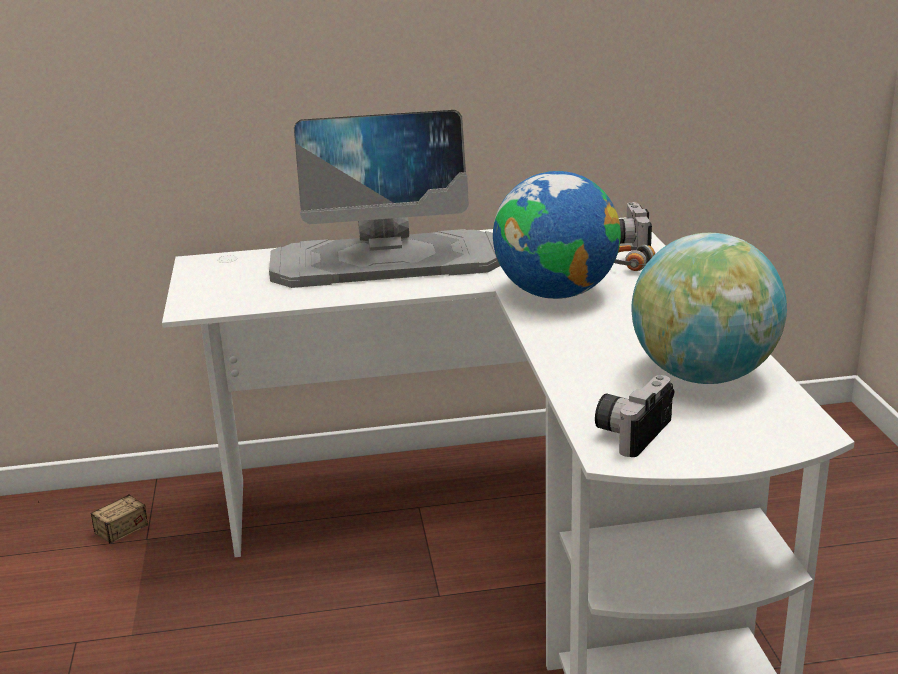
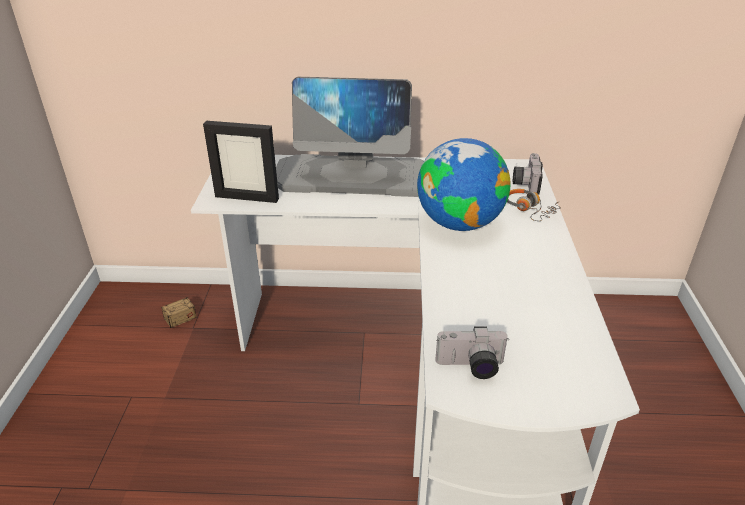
camera: 10 degrees right, 10 degrees up
(240, 299) = (247, 197): none -> picture frame
(631, 431) = (471, 367): camera -> camera turned 135 degrees counterclockwise
(703, 375) = (541, 320): globe -> none

